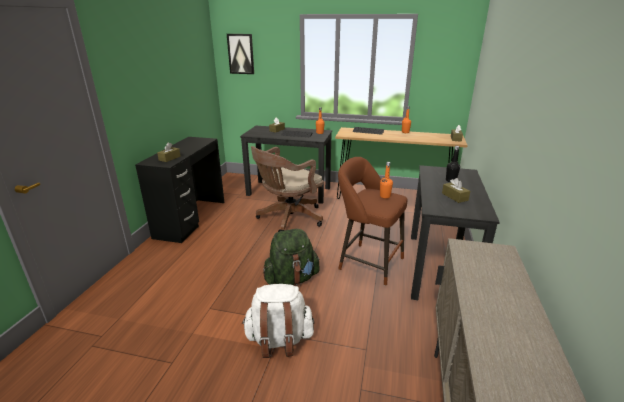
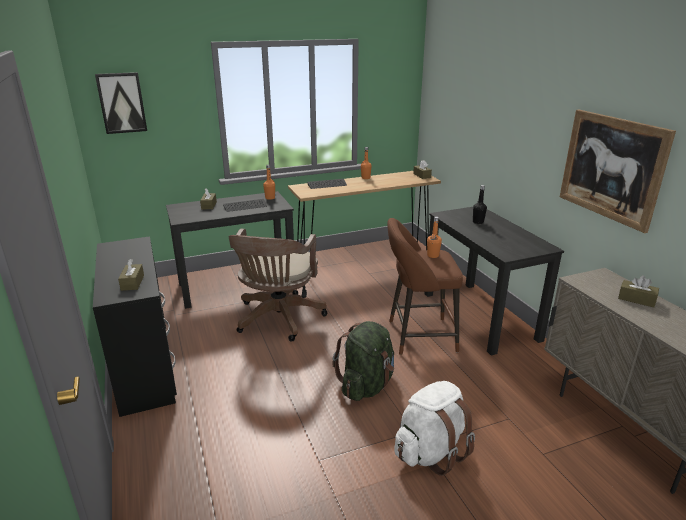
camera: 35 degrees left, 0 degrees up
(454, 197) = (504, 237): brown tissue box -> brown tissue box (636, 299)
(539, 137) = (611, 168): none -> picture

